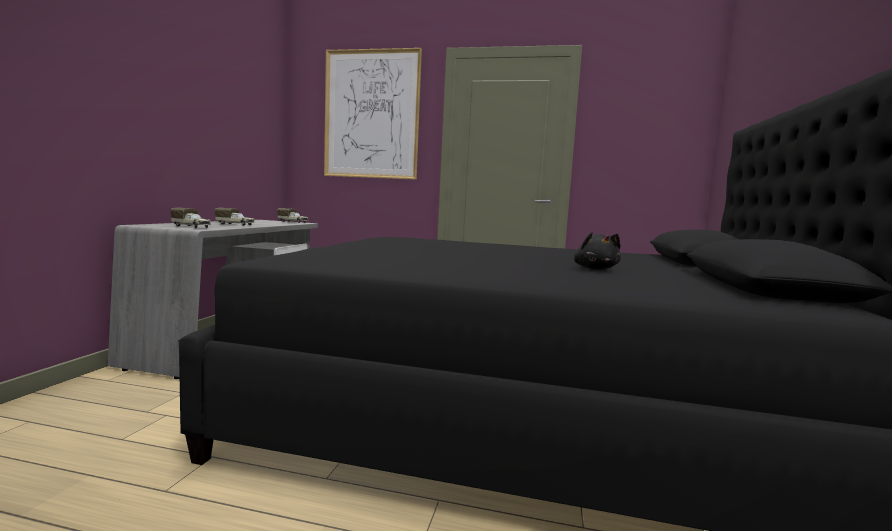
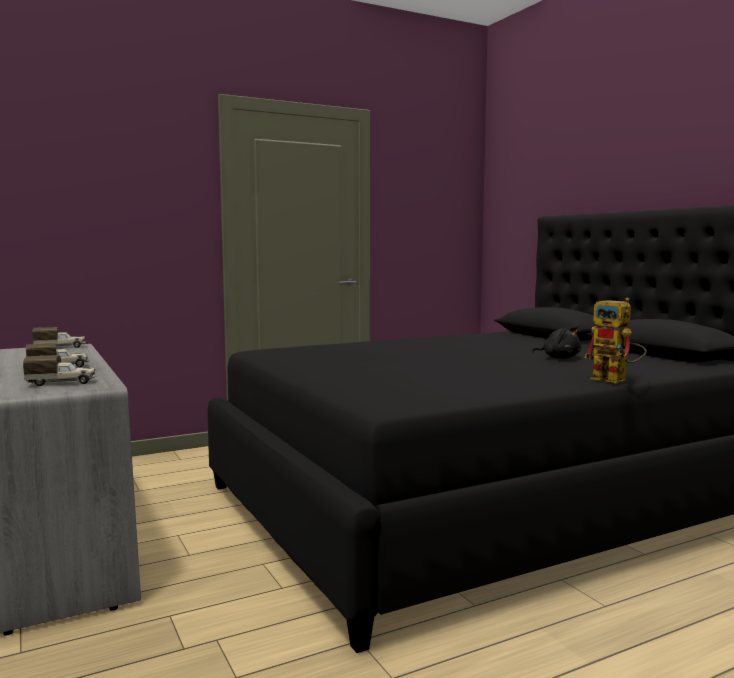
camera: 40 degrees left, 0 degrees up
(371, 115) = (116, 176): picture -> none
(545, 285) = (616, 380): none -> toy robot

